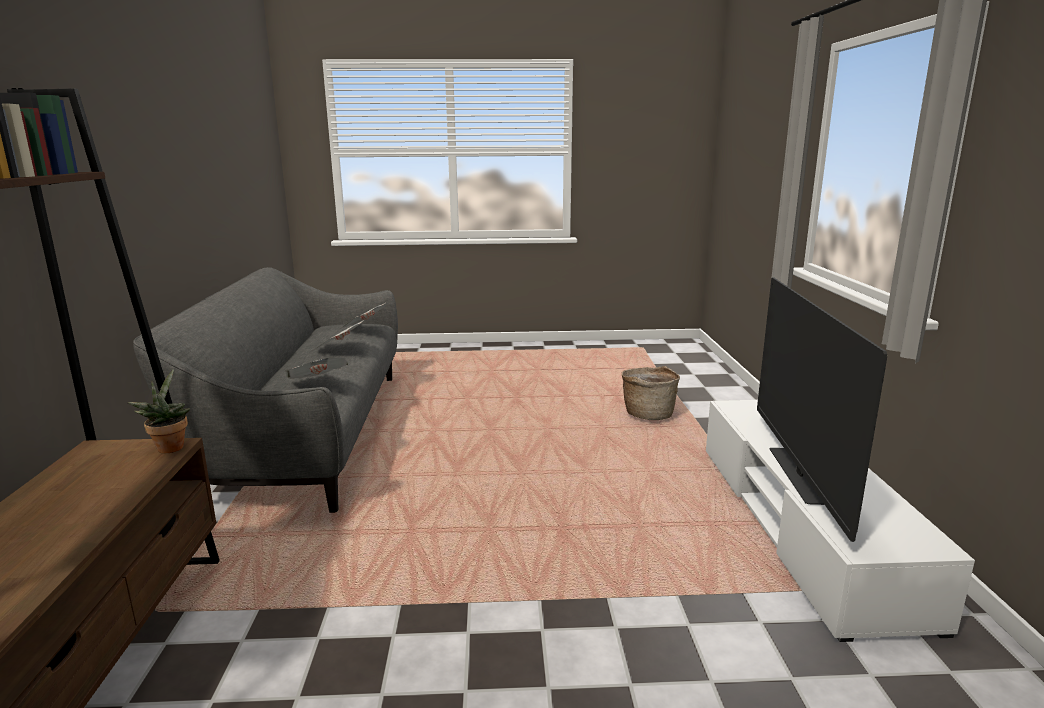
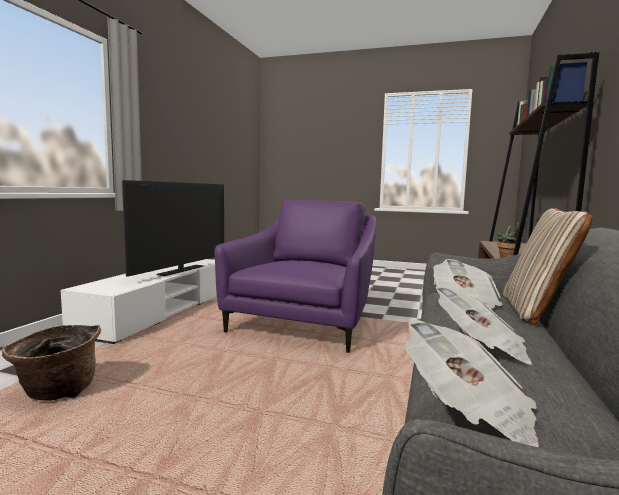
camera: 160 degrees left, 10 degrees down
(255, 389) = (536, 311): none -> beige pillow
(535, 551) = (306, 323): none -> purple armchair

